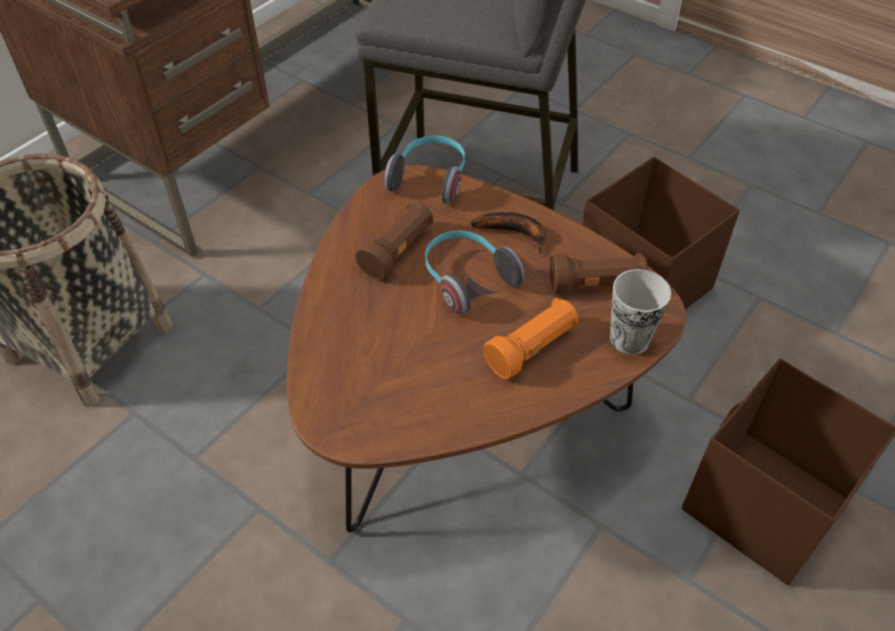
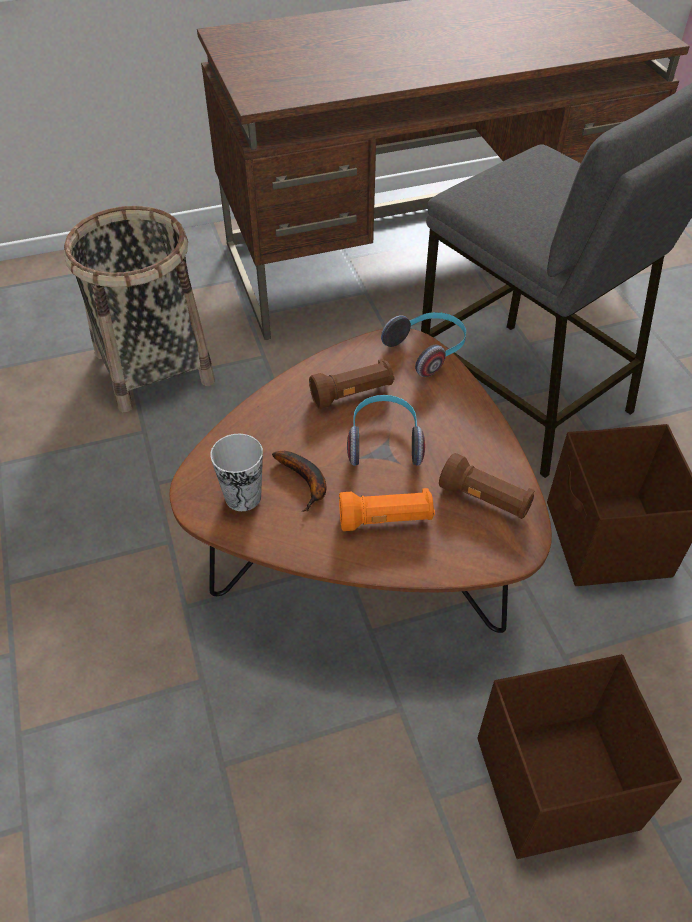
camera: 35 degrees right, 0 degrees up
(515, 233) = (456, 425): banana -> banana (306, 482)
(629, 339) = (471, 556): cup -> cup (243, 497)

